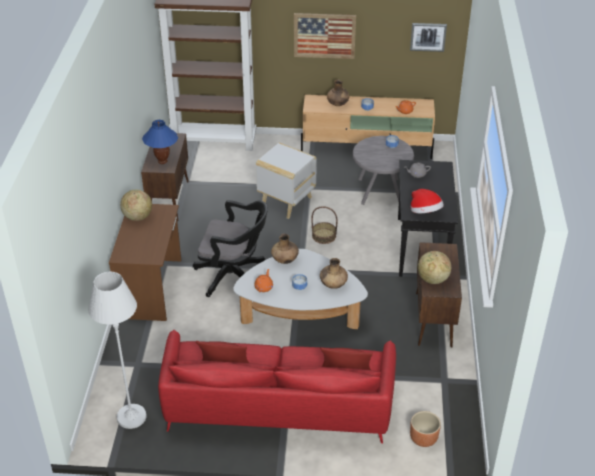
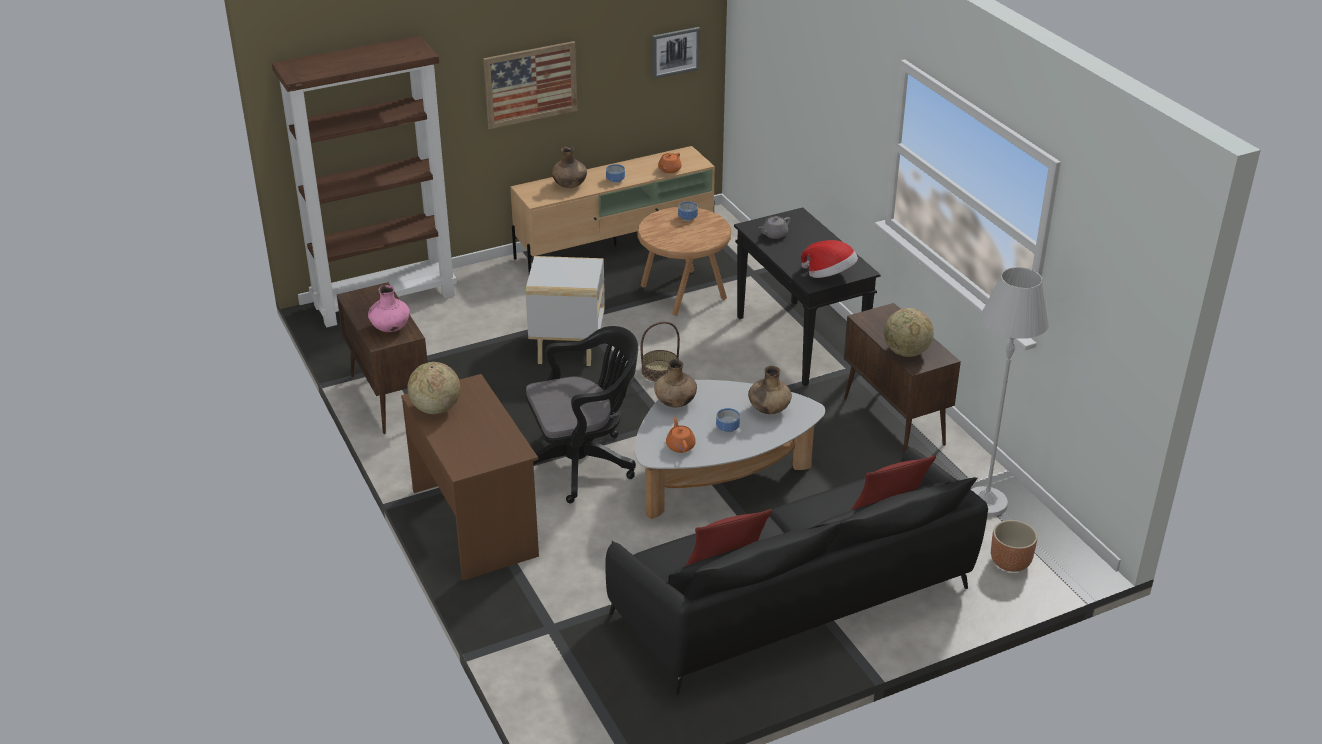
camera: 30 degrees left, 5 degrees down
(131, 417) = (608, 699): white floor lamp -> white floor lamp (986, 503)
(162, 161) = (390, 328): blue table lamp -> pink vase
(278, 406) = (797, 600): red sofa -> black sofa
(380, 191) = (683, 292): grey side table -> brown side table

